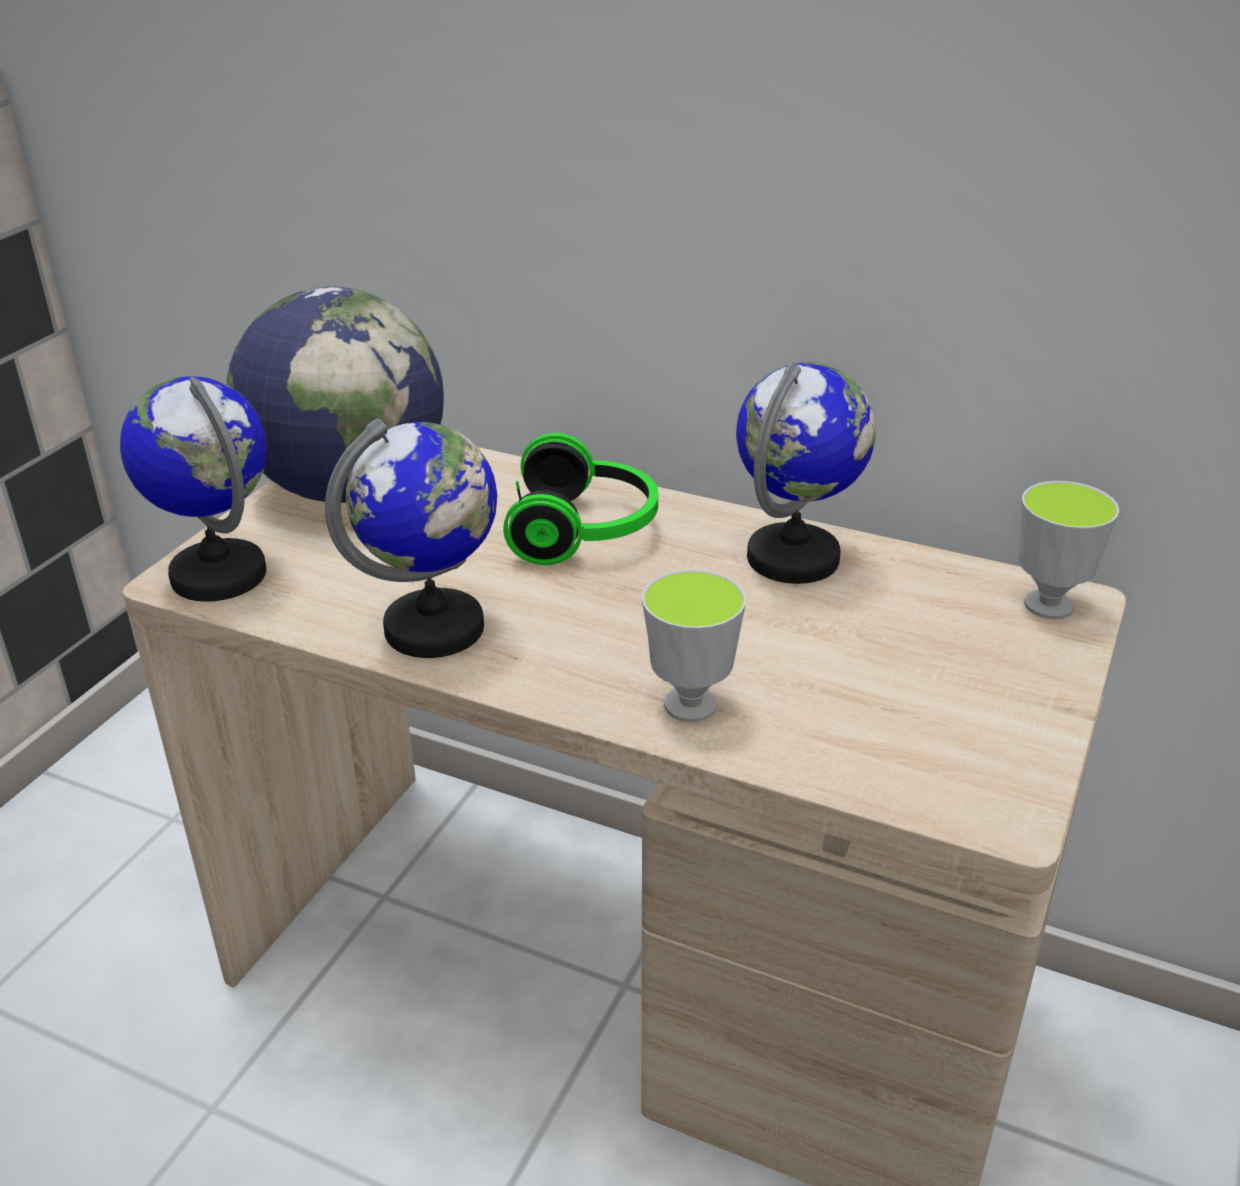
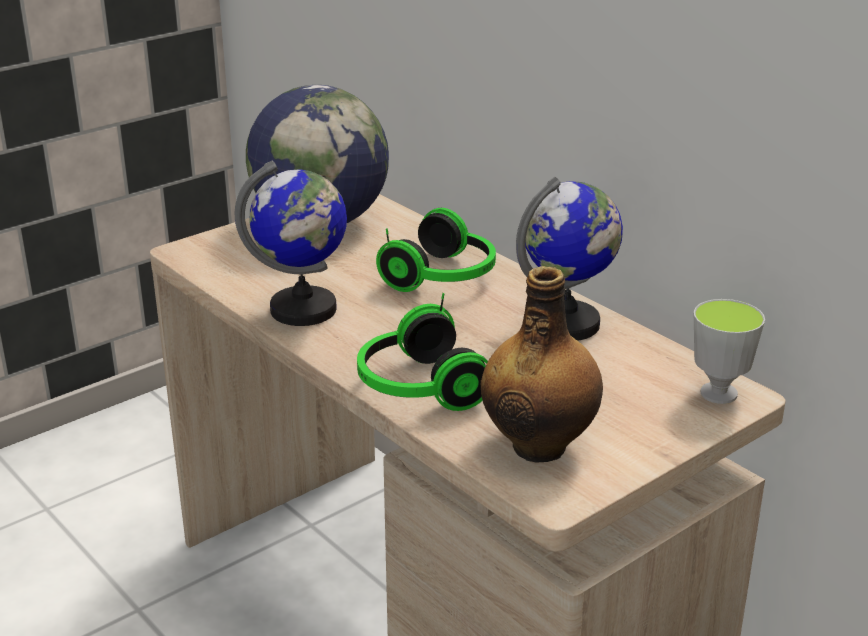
camera: 25 degrees right, 5 degrees down
(219, 574) = (208, 253): globe -> none
(690, 705) = (417, 387): cup -> headphones
(917, 743) = (540, 445): none -> bottle

